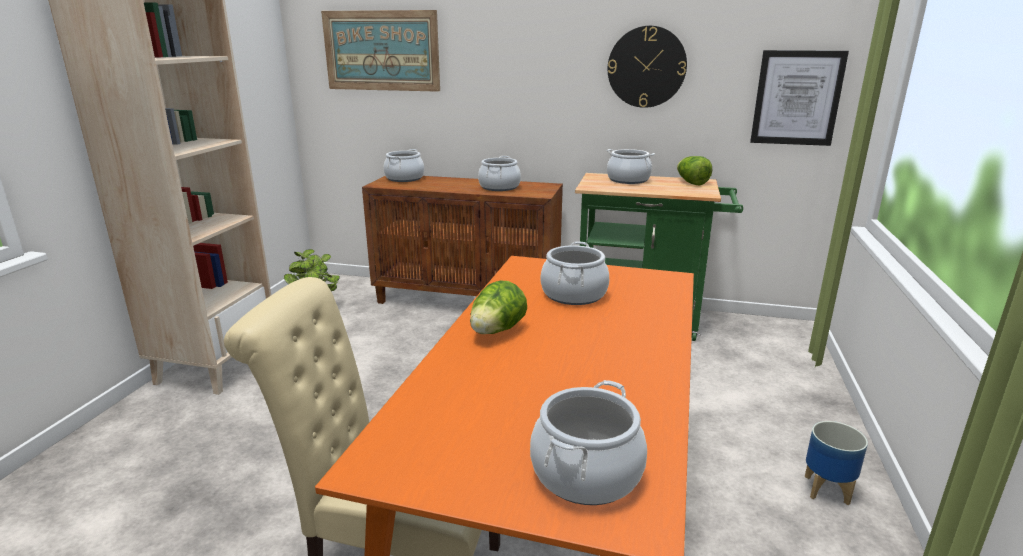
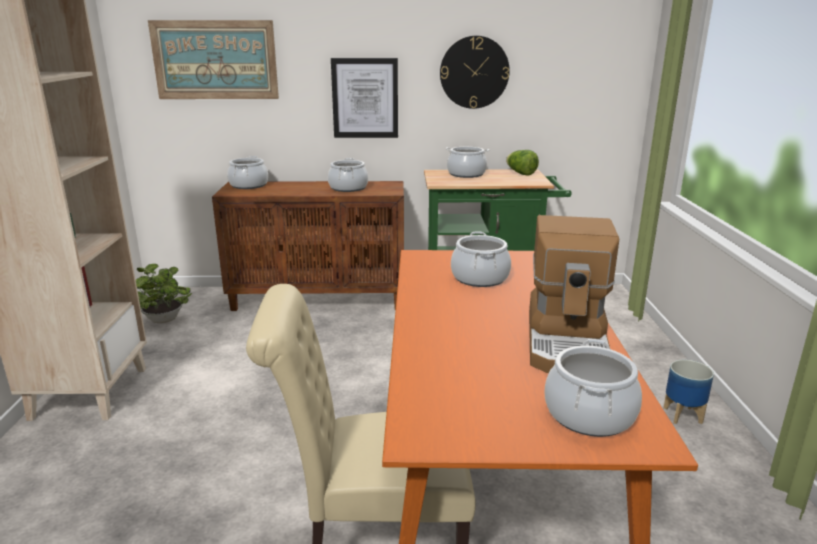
camera: 15 degrees left, 0 degrees up
(496, 331) = (438, 316): lettuce -> none
(624, 380) = (568, 341): none -> coffee machine
(797, 98) = (600, 96): picture -> picture (365, 98)

